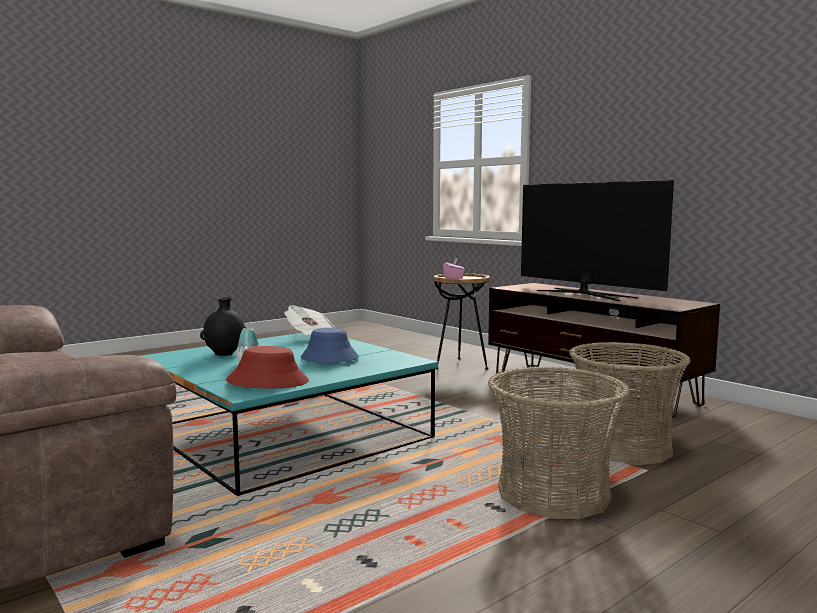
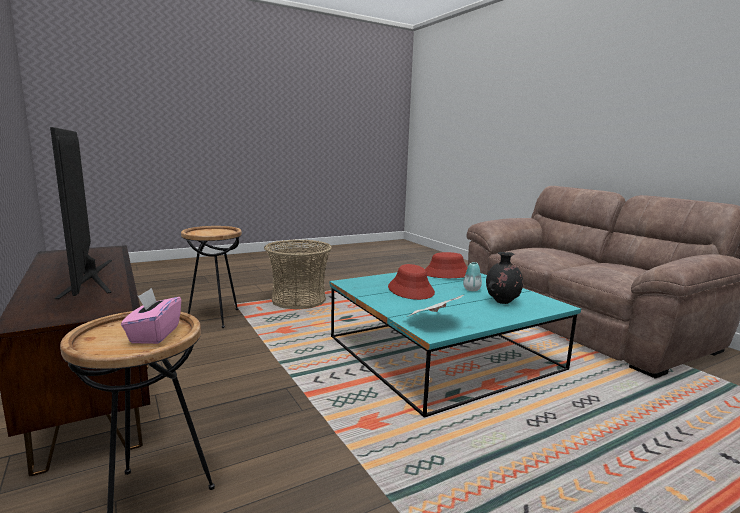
camera: 170 degrees left, 5 degrees up
(329, 358) = (411, 290): blue hat -> red hat
(623, 447) = (216, 317): basket -> brown side table

